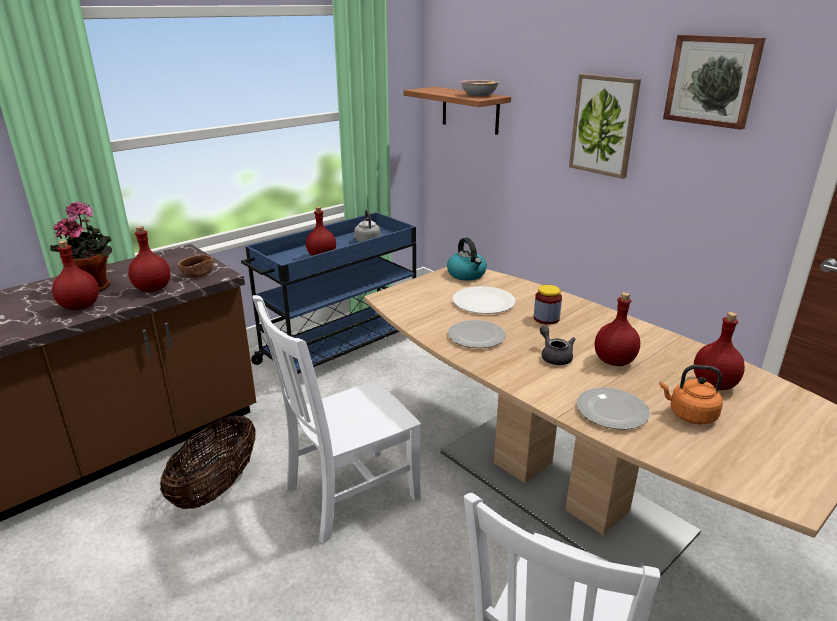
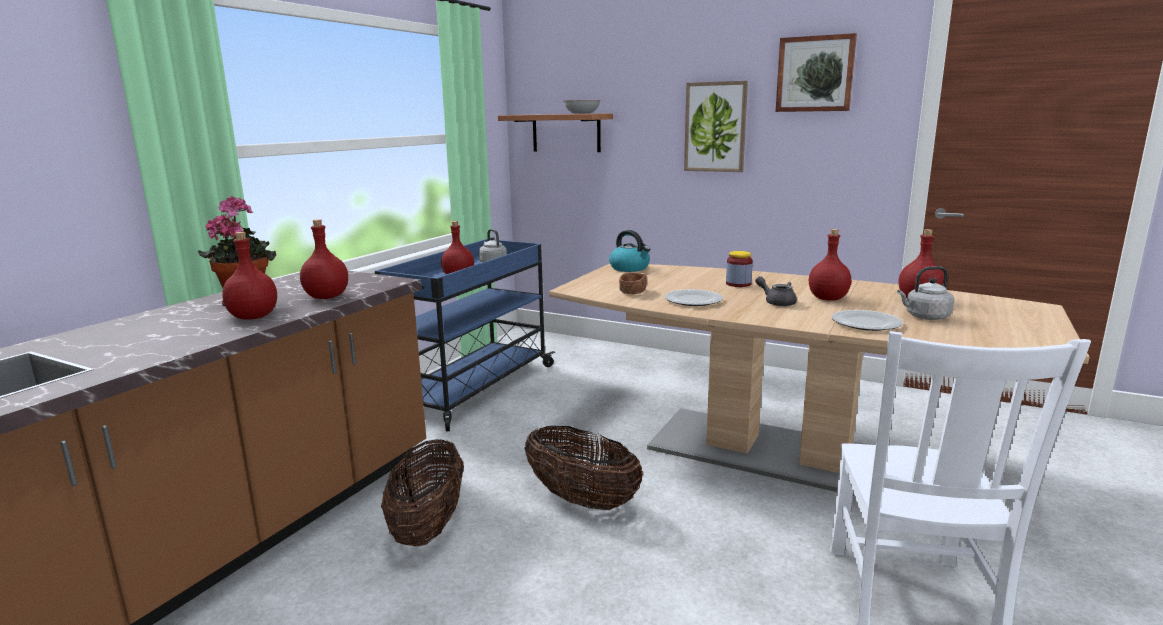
camera: 20 degrees left, 10 degrees down
(198, 274) = (365, 283): brown bowl -> brown bowl (632, 292)
(347, 494) = (581, 500): white chair -> basket
(483, 302) = (669, 281): white plate -> none
(689, 415) = (925, 317): orange kettle -> grey kettle

